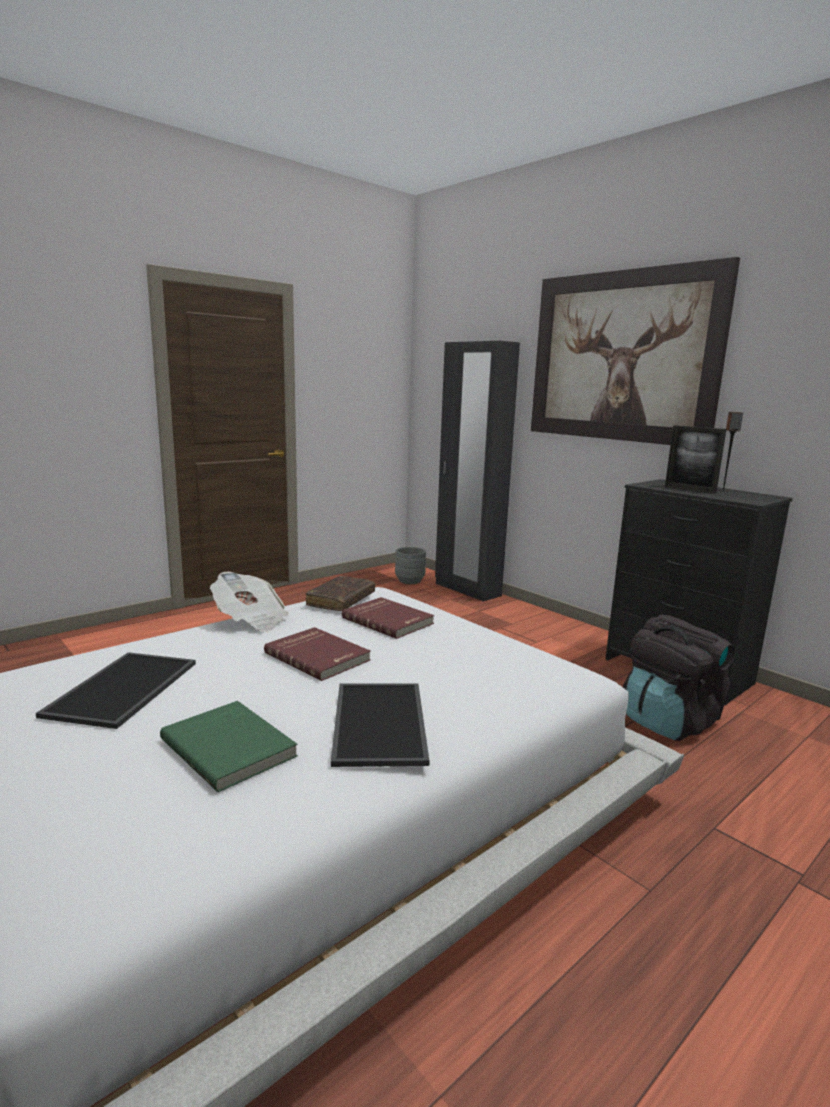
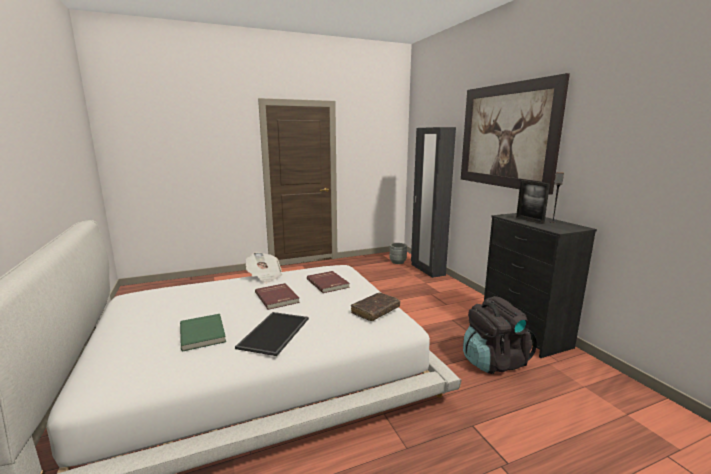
camera: 20 degrees right, 0 degrees up
(124, 689) = (186, 302): tray -> none
(341, 600) = (315, 270): brown book -> brown book (375, 311)

